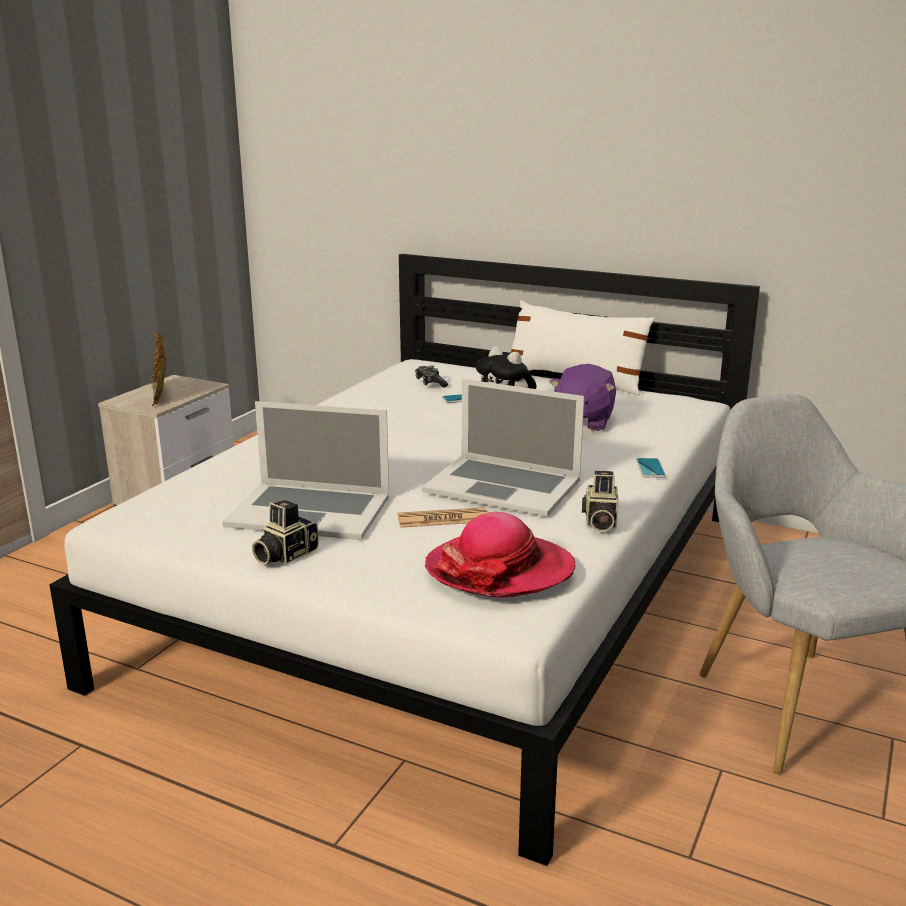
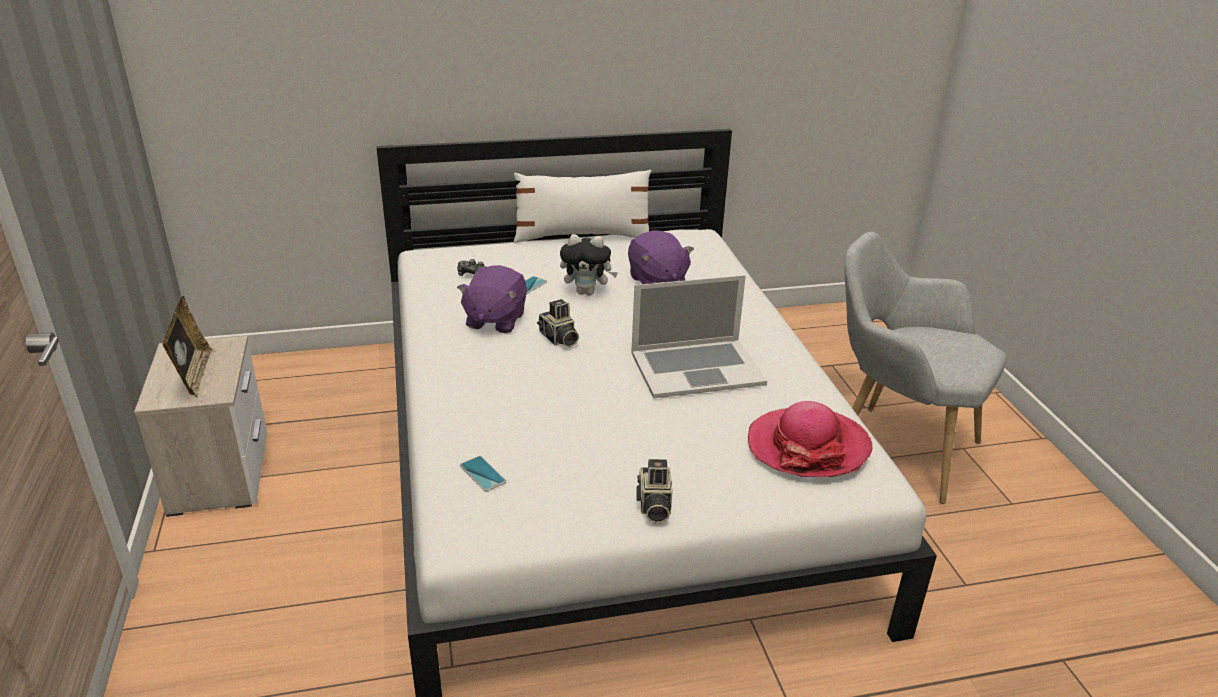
camera: 40 degrees left, 10 degrees up
(161, 395) = (194, 375): picture frame -> picture frame turned 135 degrees counterclockwise
(309, 511) = (601, 454): laptop -> none
(393, 411) = (495, 320): none -> purple plush toy
(443, 519) = (704, 418): newspaper -> none
(599, 522) = (800, 375): camera -> camera (558, 339)
(650, 468) = (760, 312): phone -> phone (482, 474)

